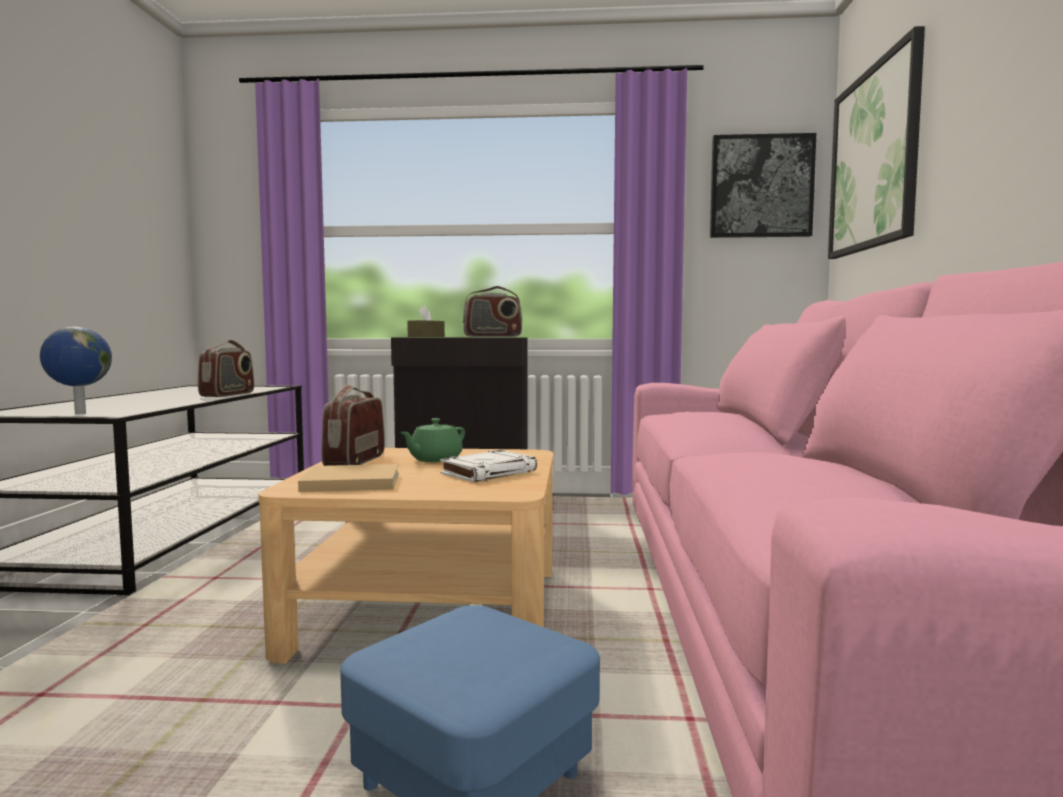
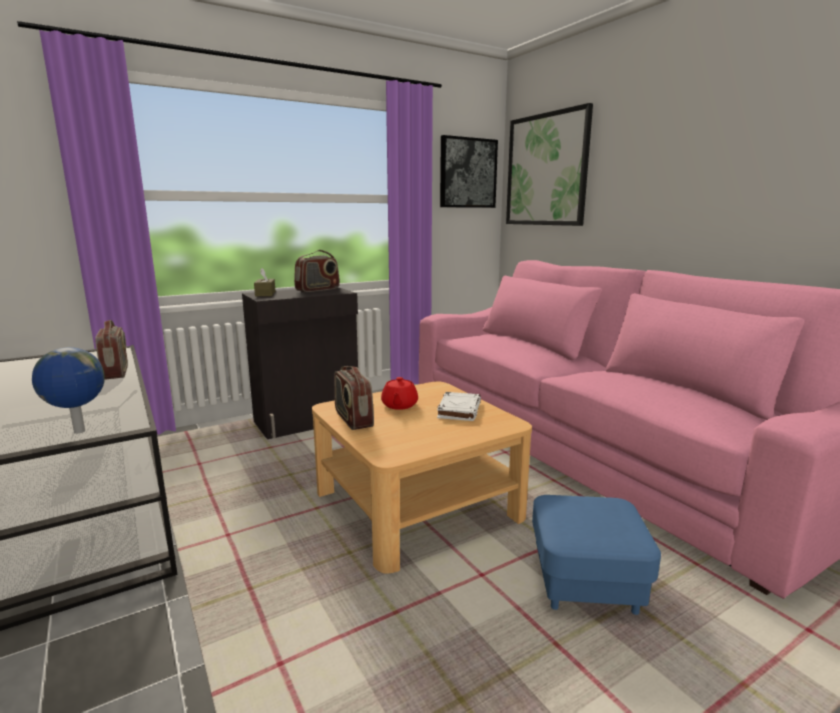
camera: 35 degrees left, 10 degrees up
(348, 482) = (405, 440): beige book -> none
(434, 459) = (399, 405): green teapot -> red teapot

